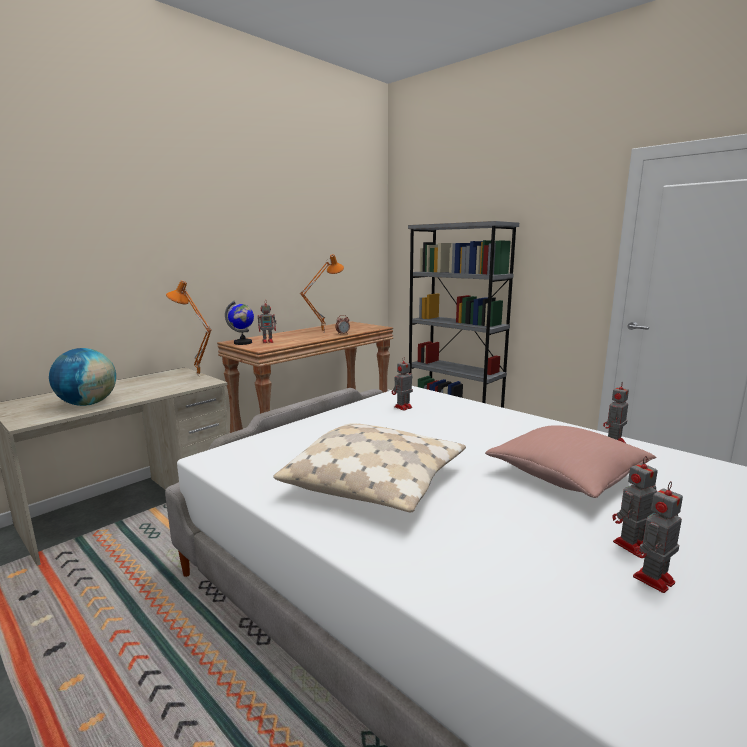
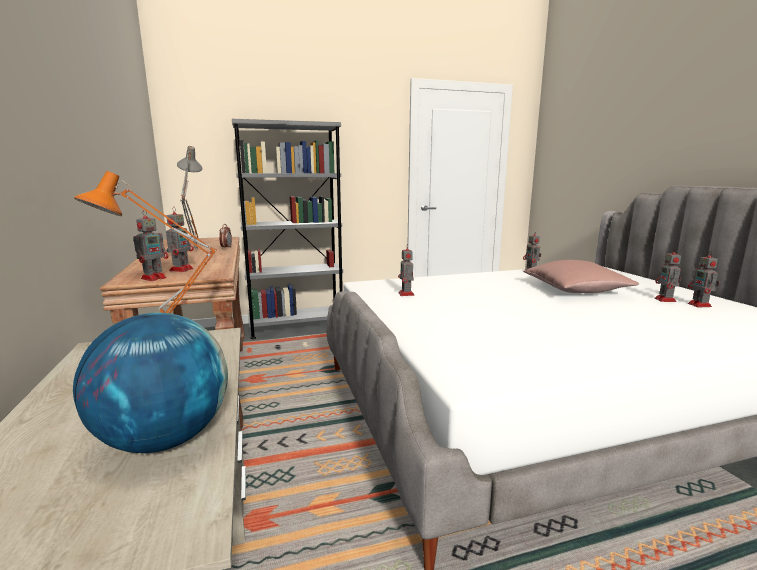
camera: 60 degrees left, 0 degrees up
(243, 343) = (155, 278): globe -> toy robot
(322, 332) = (194, 251): orange table lamp -> grey table lamp
(376, 482) = (568, 330): beige pillow -> none

